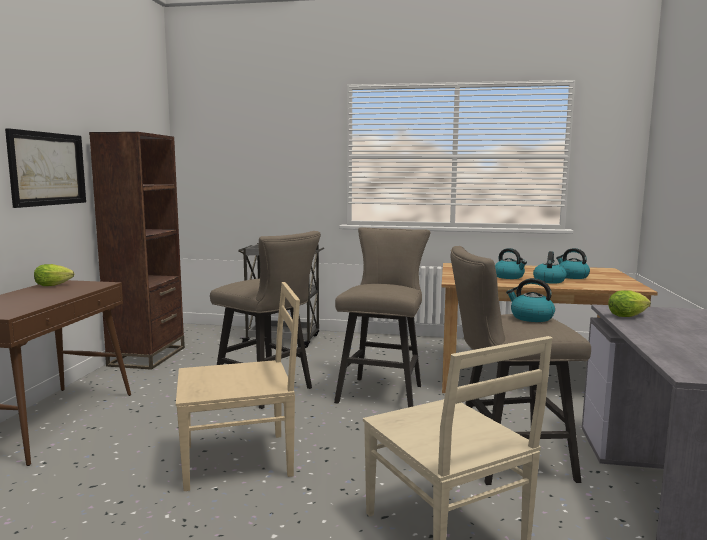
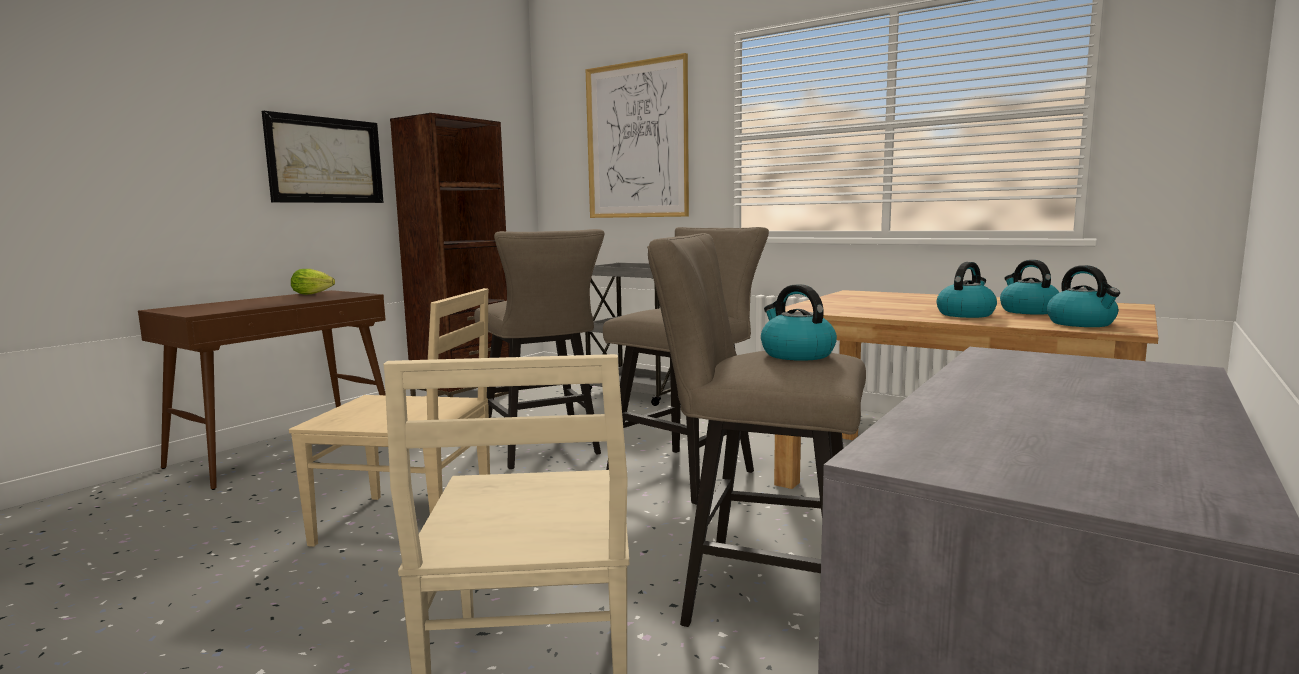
camera: 25 degrees right, 0 degrees up
(267, 153) = (637, 141): none -> picture
(509, 277) = (906, 307): kettle -> kettle (1082, 323)
(629, 316) = (1000, 365): lettuce -> none

